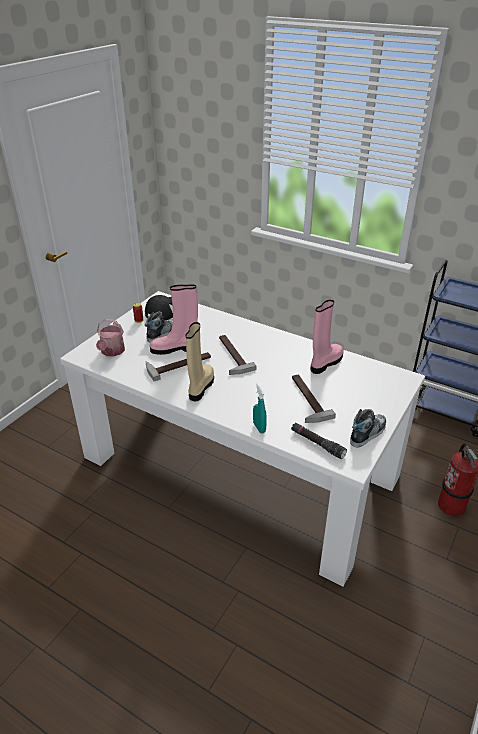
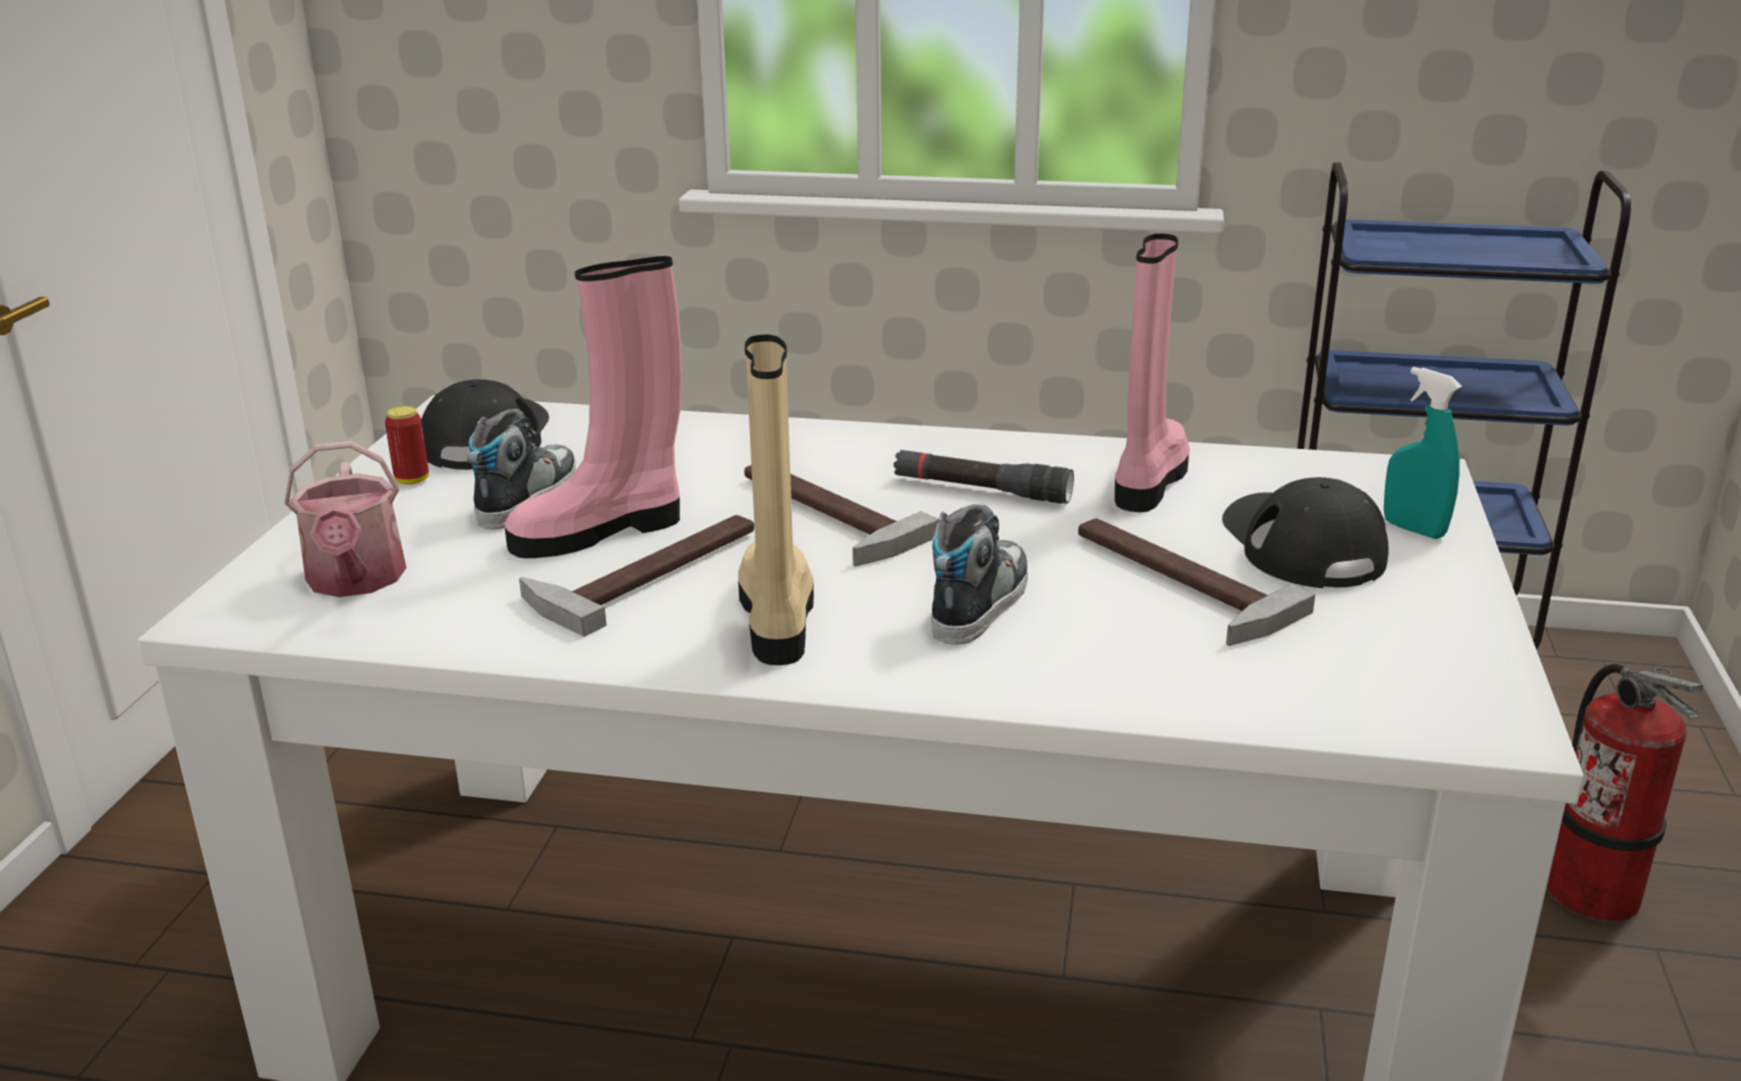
camera: 20 degrees left, 10 degrees down
(259, 428) = (1086, 693): turquoise spray bottle -> turquoise spray bottle (1413, 529)
(317, 444) = (1324, 695): black flashlight -> black flashlight (981, 490)
(350, 395) = (1301, 545): none -> black cap
(367, 433) = (1452, 631): shoe -> shoe (979, 602)

